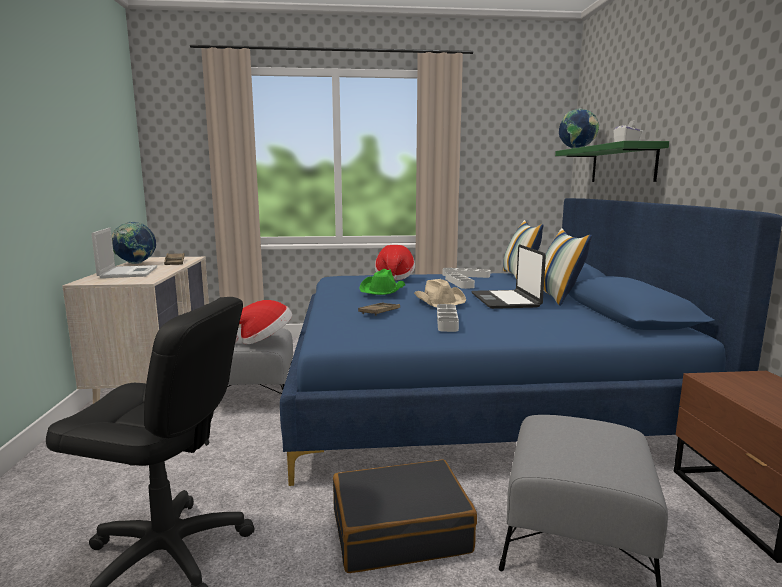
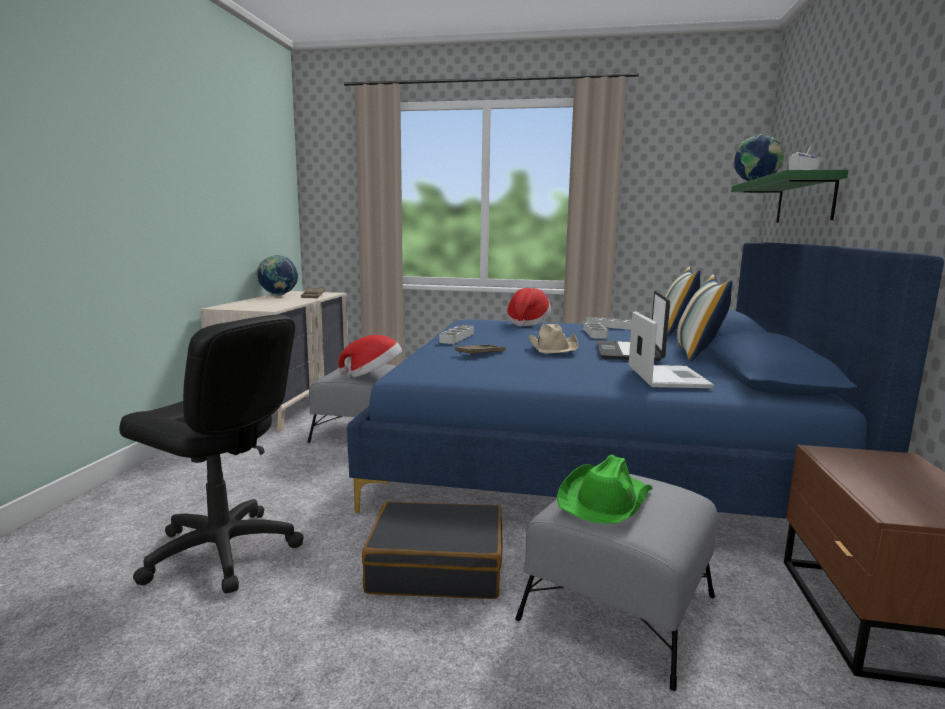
camera: 15 degrees right, 0 degrees up
(128, 272) = (264, 302): laptop -> laptop (666, 377)
(382, 290) = (502, 333): green hat -> green hat (605, 499)
(447, 321) = (541, 366): grey tray -> grey tray (457, 338)

